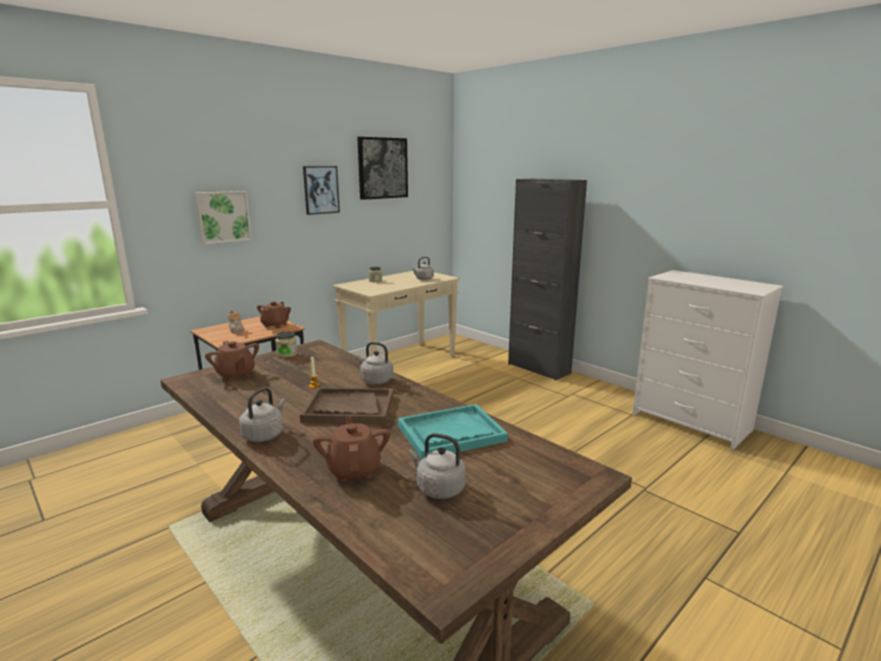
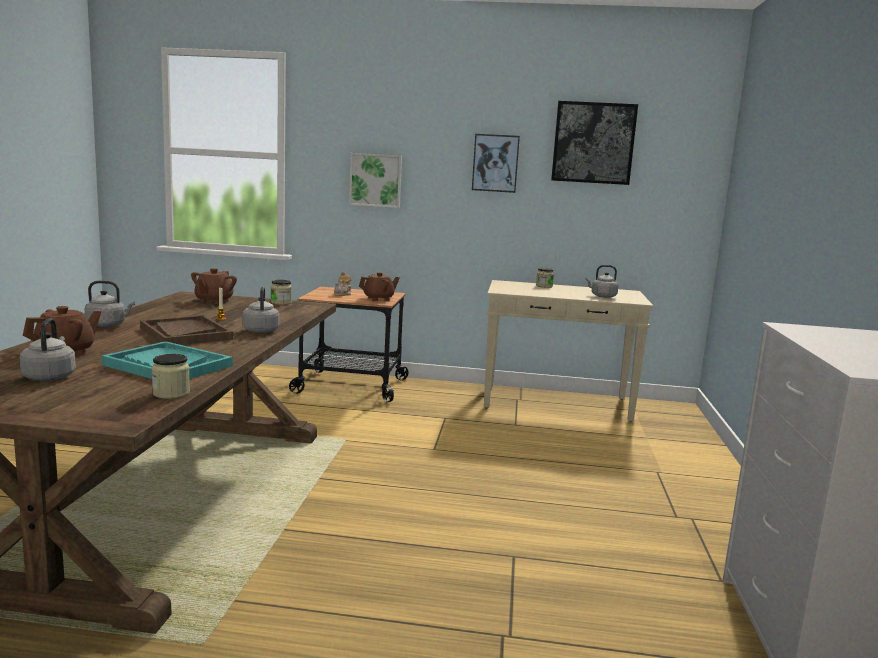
camera: 50 degrees right, 5 degrees down
(534, 446) = (171, 393): none -> jar
(539, 368) = (717, 477): black cabinet -> none

